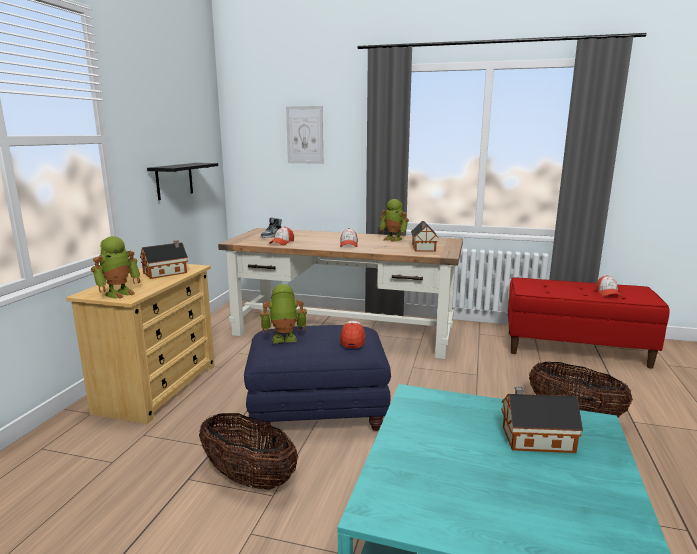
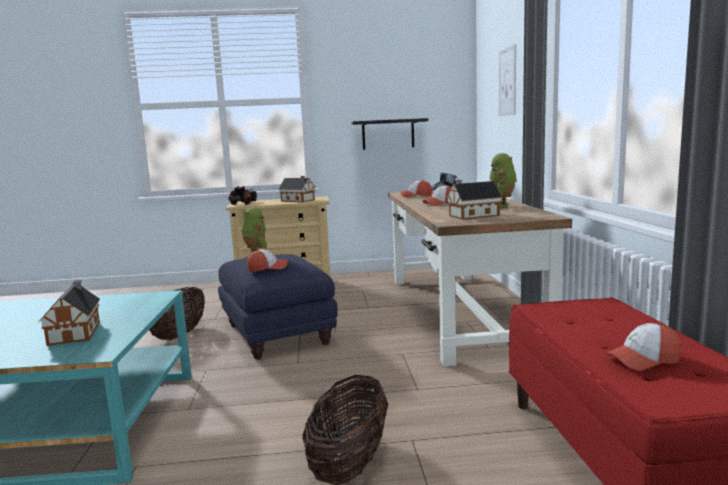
camera: 70 degrees right, 5 degrees down
(119, 293) = (244, 203): toy robot -> toy truck

